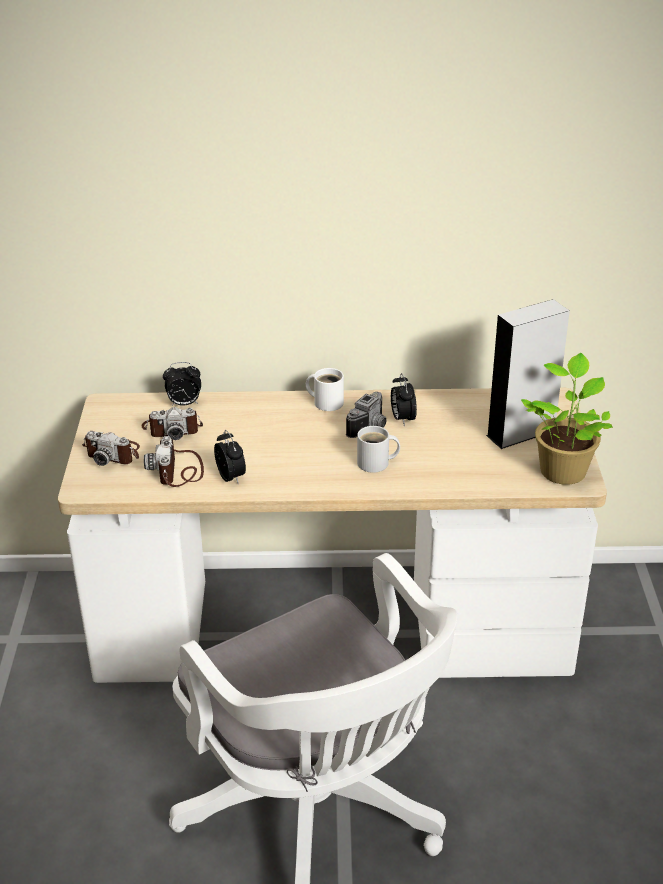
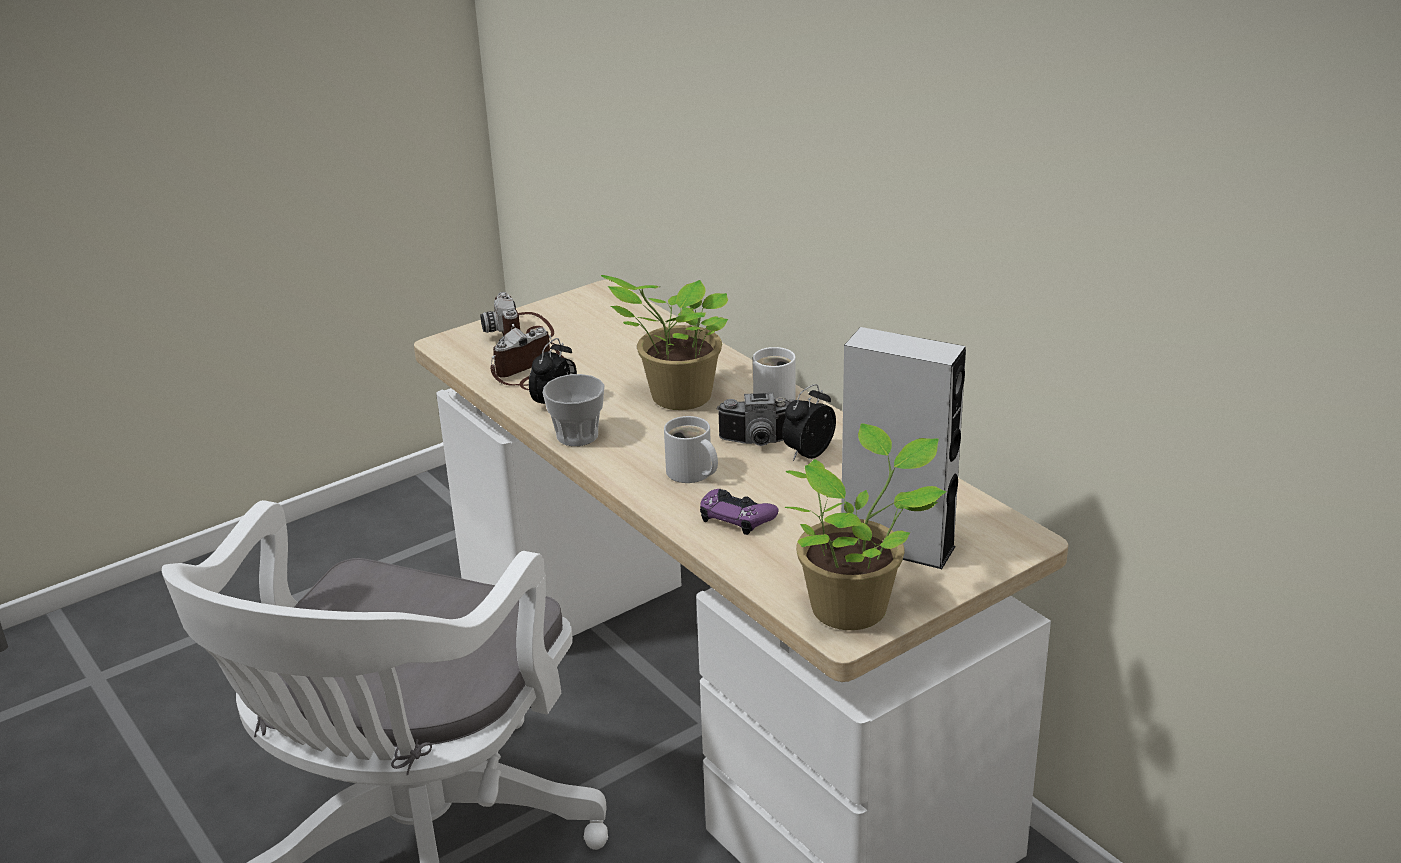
camera: 55 degrees right, 5 degrees down
(172, 429) = (603, 340): camera -> none
(184, 404) = (656, 326): alarm clock -> none
(281, 484) = (577, 436): none -> cup
(283, 433) = (676, 397): none -> potted plant
(439, 468) = (736, 517): none -> purple game controller

